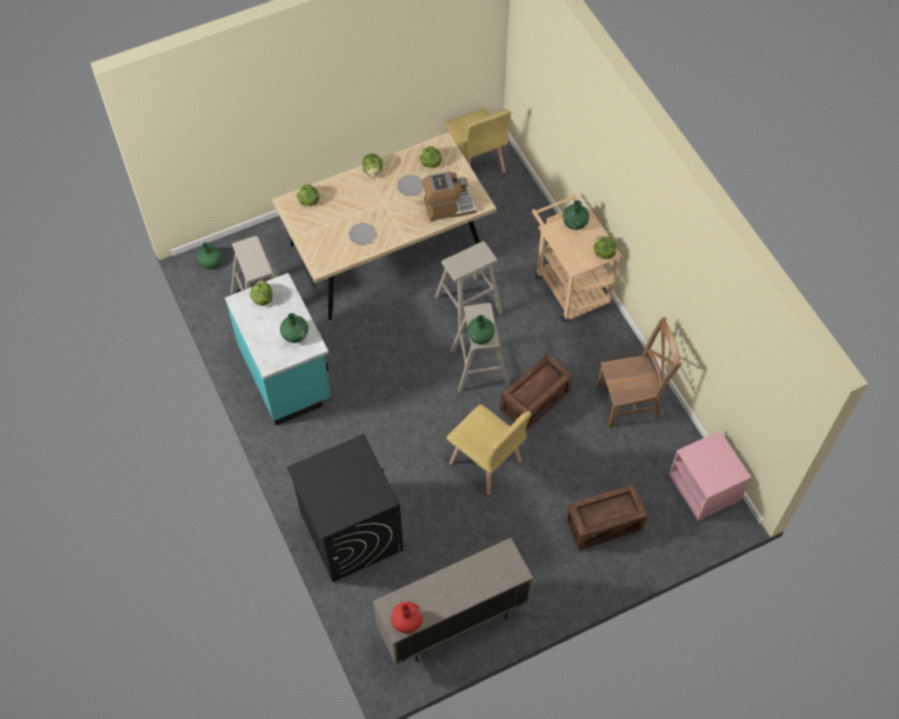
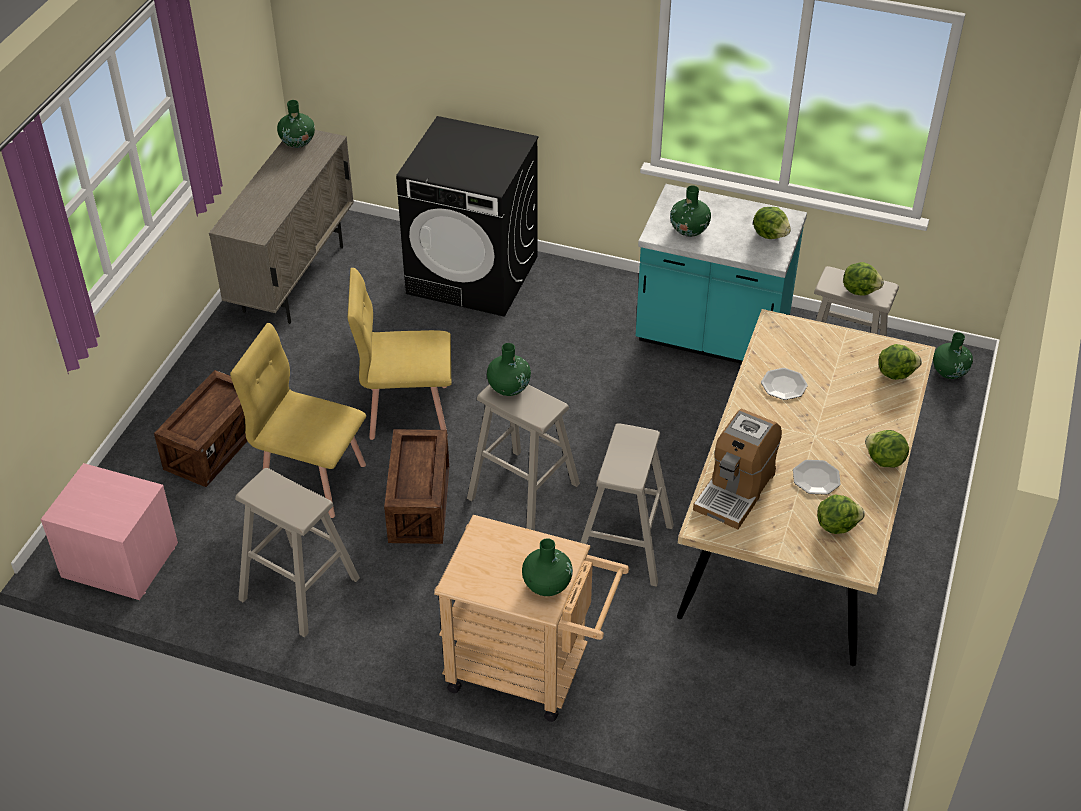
camera: 135 degrees right, 15 degrees down
(407, 622) = (297, 142): red vase -> green vase
(475, 163) = (859, 739): yellow chair -> yellow chair (313, 479)
(603, 253) = (463, 574): lettuce -> lettuce (860, 290)
(631, 401) = (299, 589): brown chair -> beige stool

